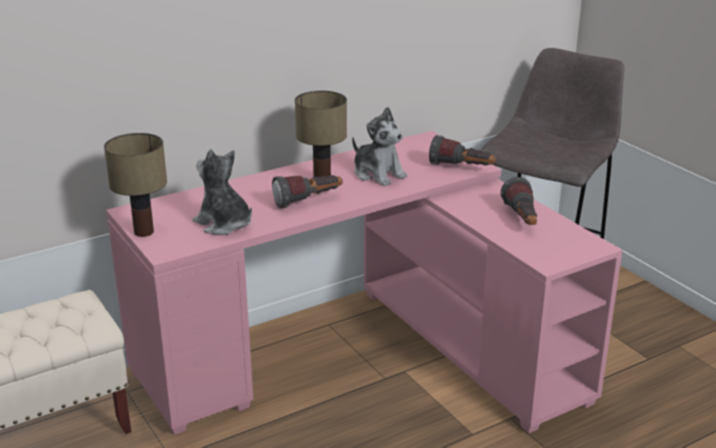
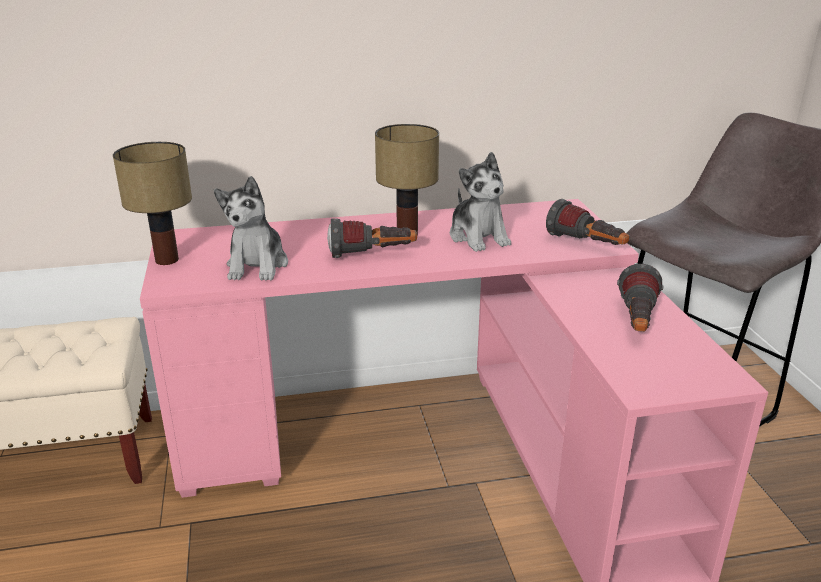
camera: 20 degrees right, 0 degrees up
(224, 224) = (257, 265): plush toy -> plush toy turned 150 degrees counterclockwise

